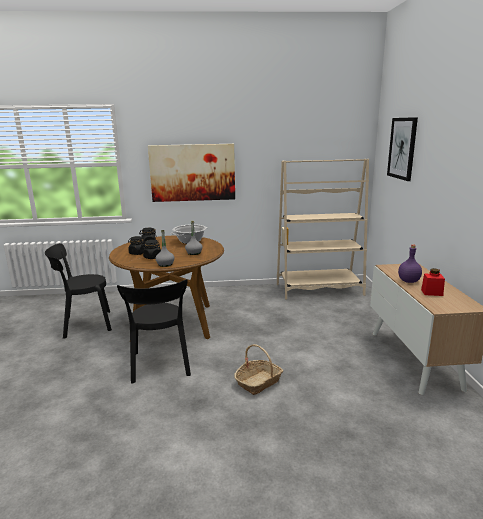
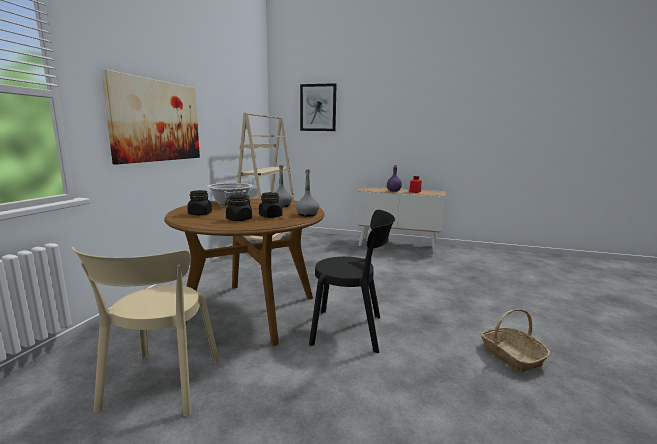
camera: 70 degrees left, 5 degrees down
(84, 324) = (160, 387): black chair -> beige chair
(259, 382) = (405, 290): basket -> basket (511, 355)

